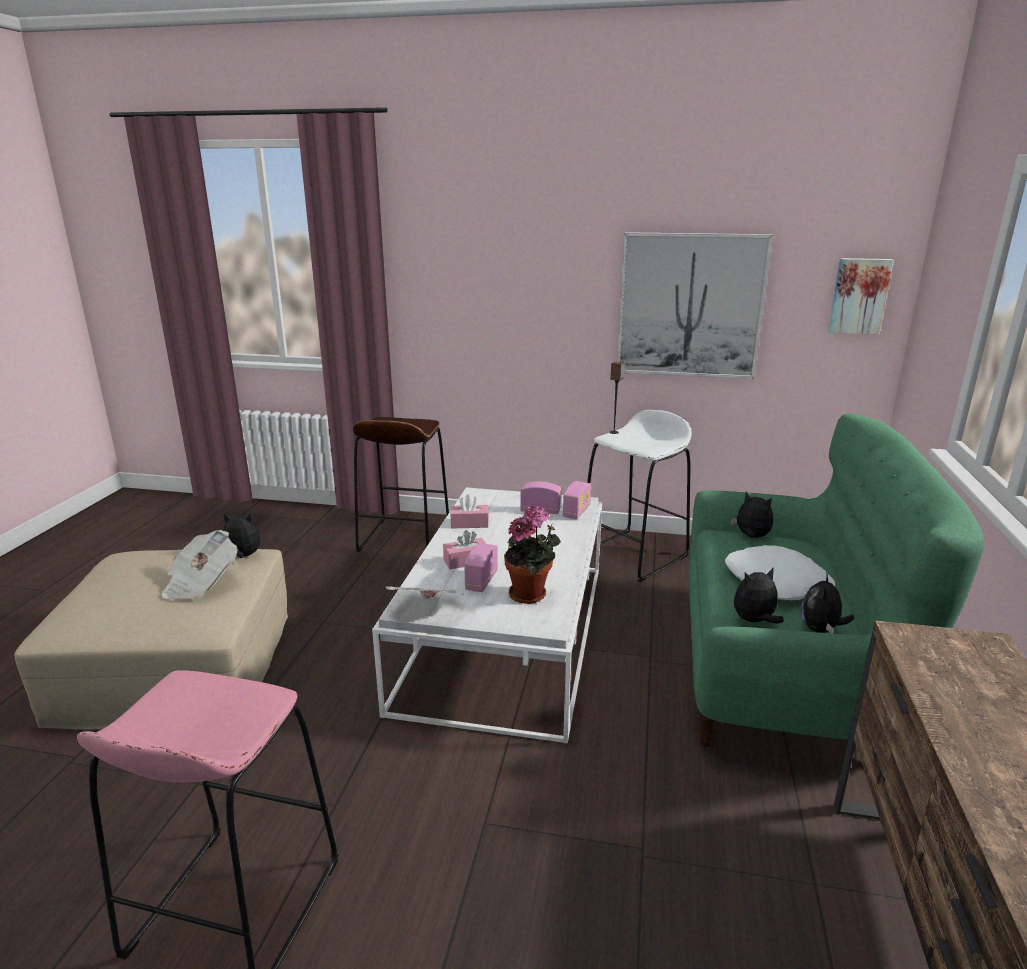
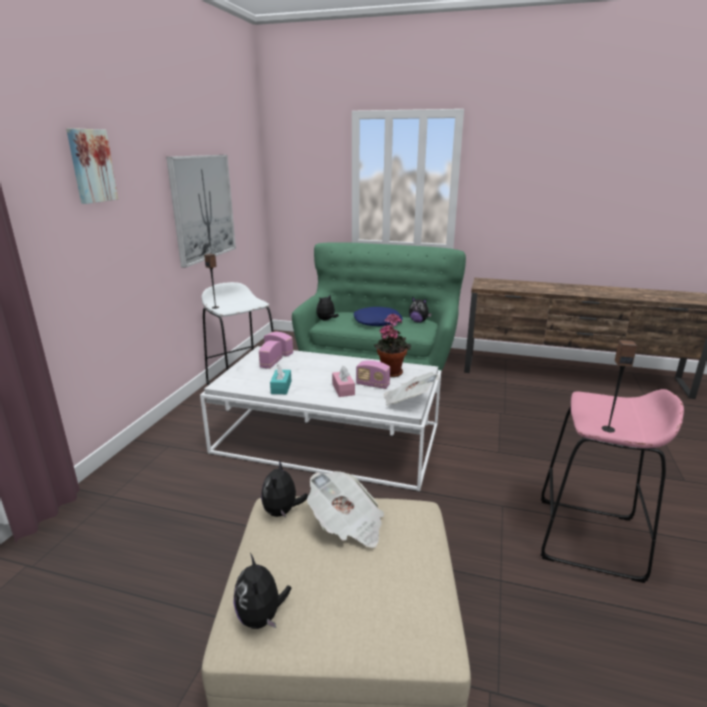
camera: 85 degrees left, 0 degrees up
(157, 693) = (608, 429): none -> speaker
(404, 538) = (139, 489): brown stool -> none
(469, 523) = (281, 387): pink tissue box -> turquoise tissue box
(754, 621) = (414, 329): plush toy -> plush toy (261, 617)
(777, 582) = (377, 322): white pillow -> blue pillow
(859, 296) = (252, 189): picture -> picture (91, 166)

